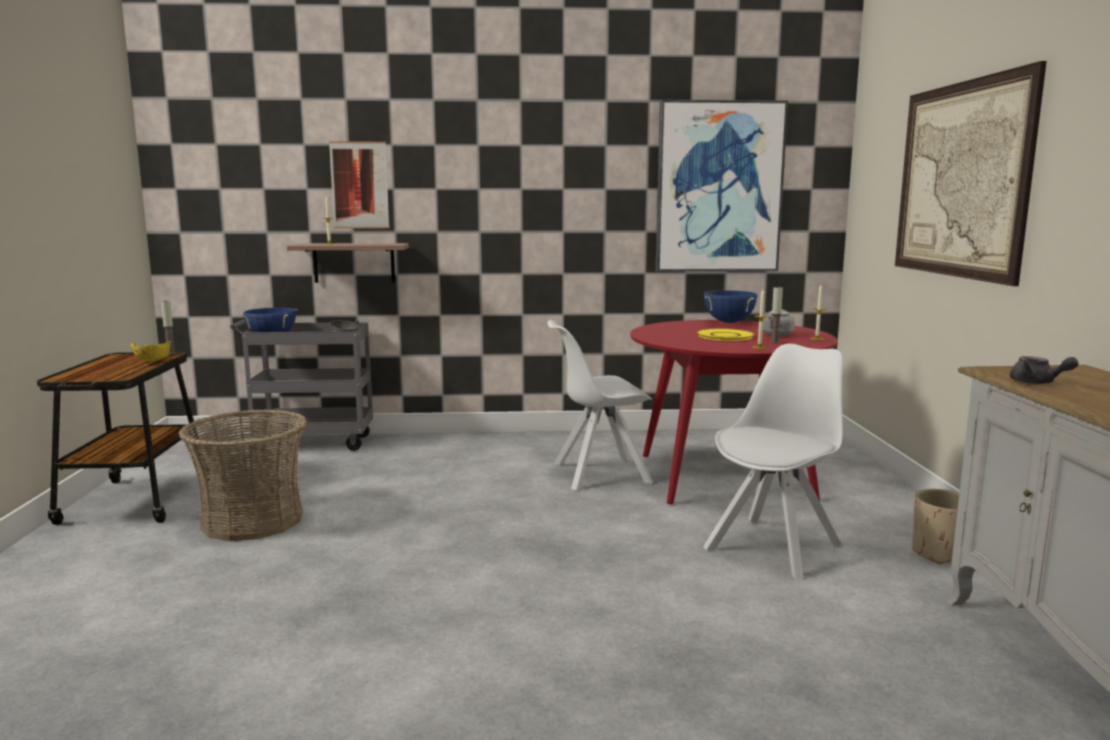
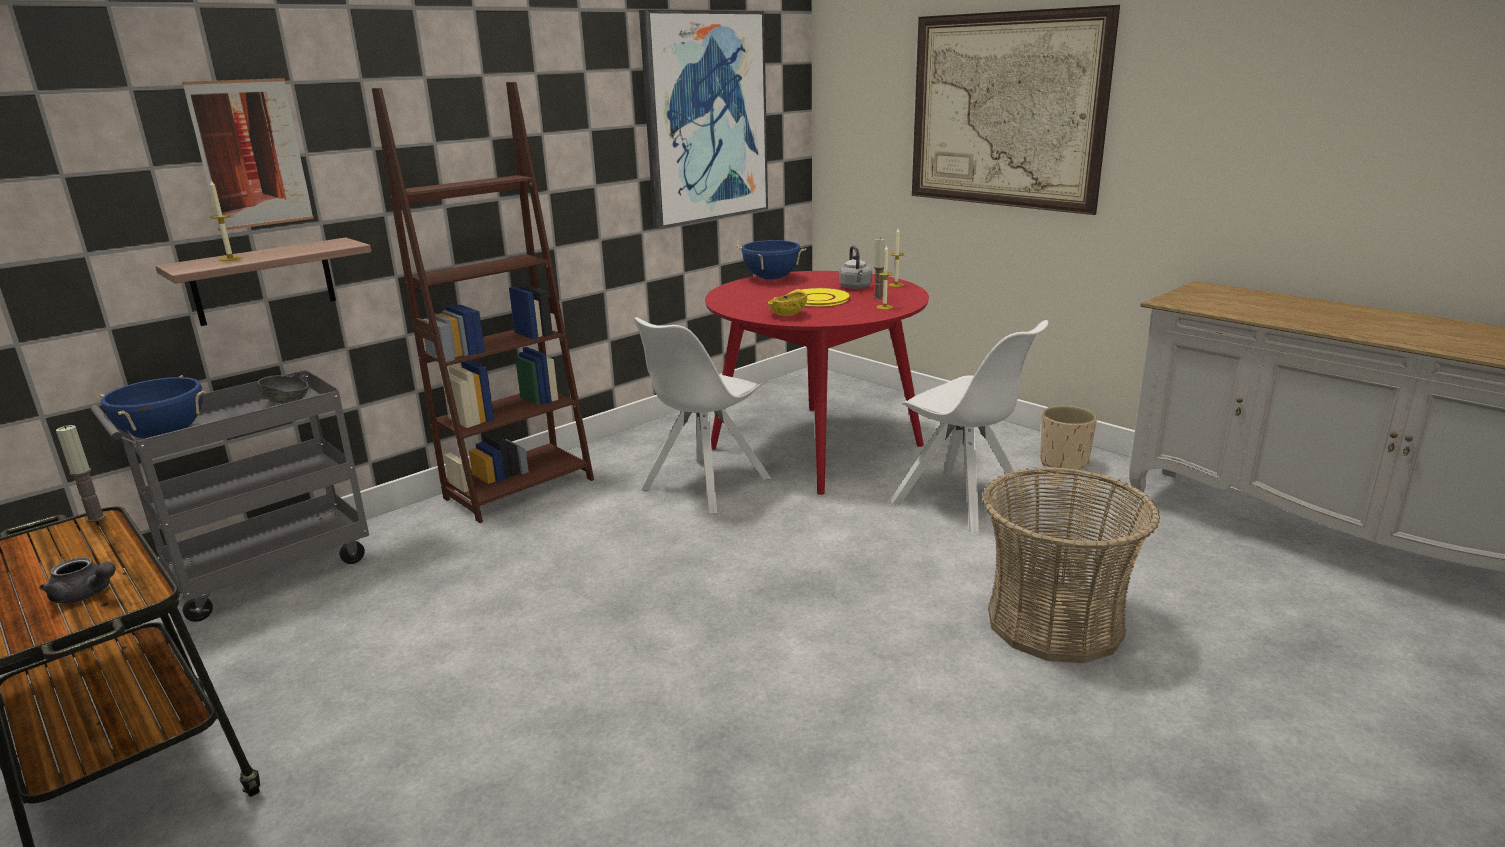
camera: 40 degrees left, 10 degrees up
(153, 361) = (107, 542): yellow bowl -> yellow bowl (787, 315)
(252, 520) = (403, 719): basket -> basket (1054, 622)
(489, 442) = (519, 488): none -> brown bookcase
(775, 546) = (962, 502): white chair -> white chair turned 135 degrees clockwise
(1037, 383) = (1227, 308): grey teapot -> grey teapot (86, 595)

